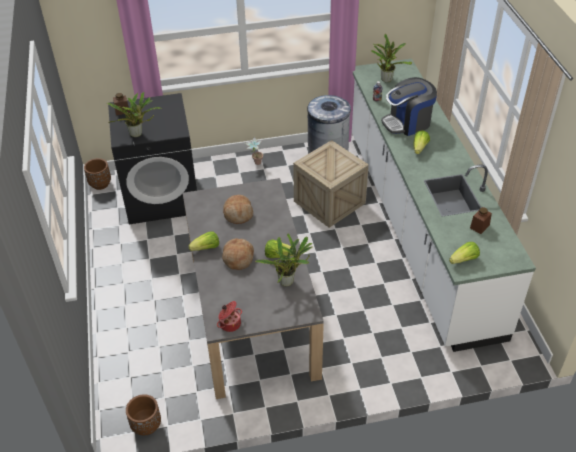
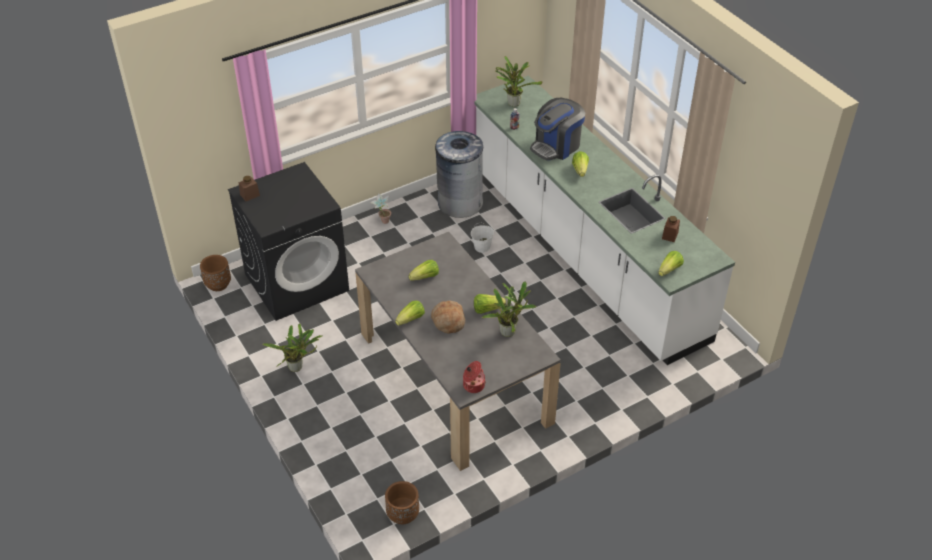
camera: 20 degrees left, 0 degrees up
(138, 134) = (283, 217): potted plant -> potted plant (297, 367)
(238, 213) = (425, 277): bread -> lettuce
(329, 202) = (482, 247): crate -> white bucket

